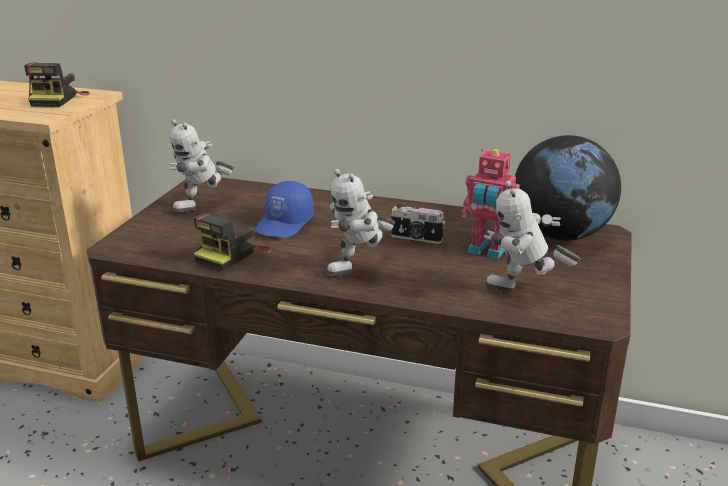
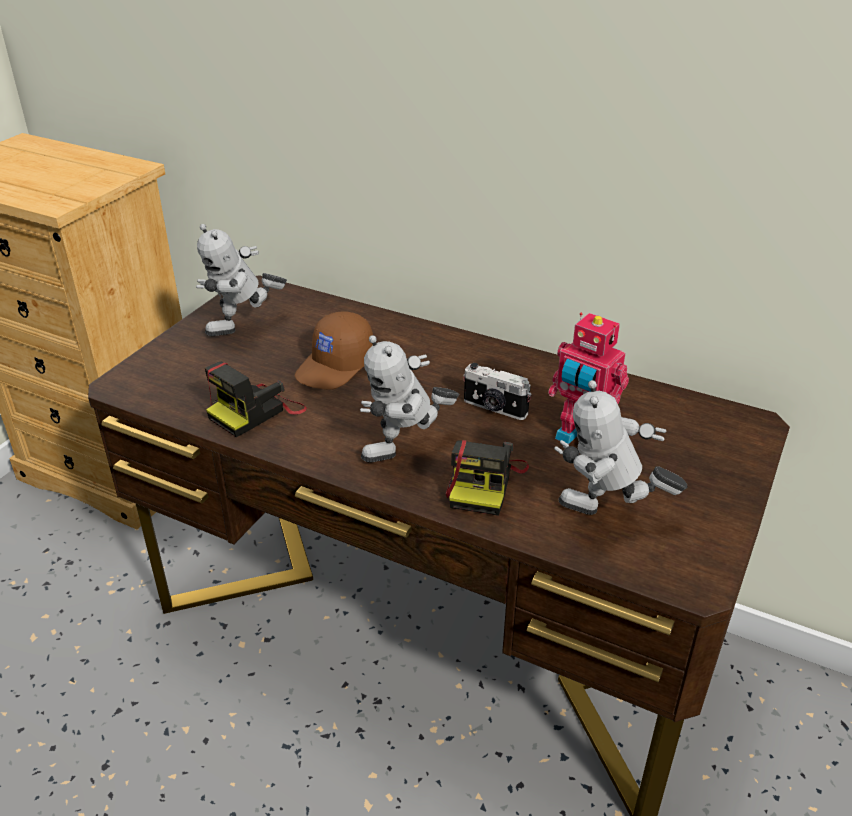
camera: 10 degrees right, 10 degrees up
(58, 99) = (83, 173): camera -> camera (484, 483)
(285, 224) = (336, 366): blue cap -> brown cap
(560, 235) = (689, 422): globe -> none

